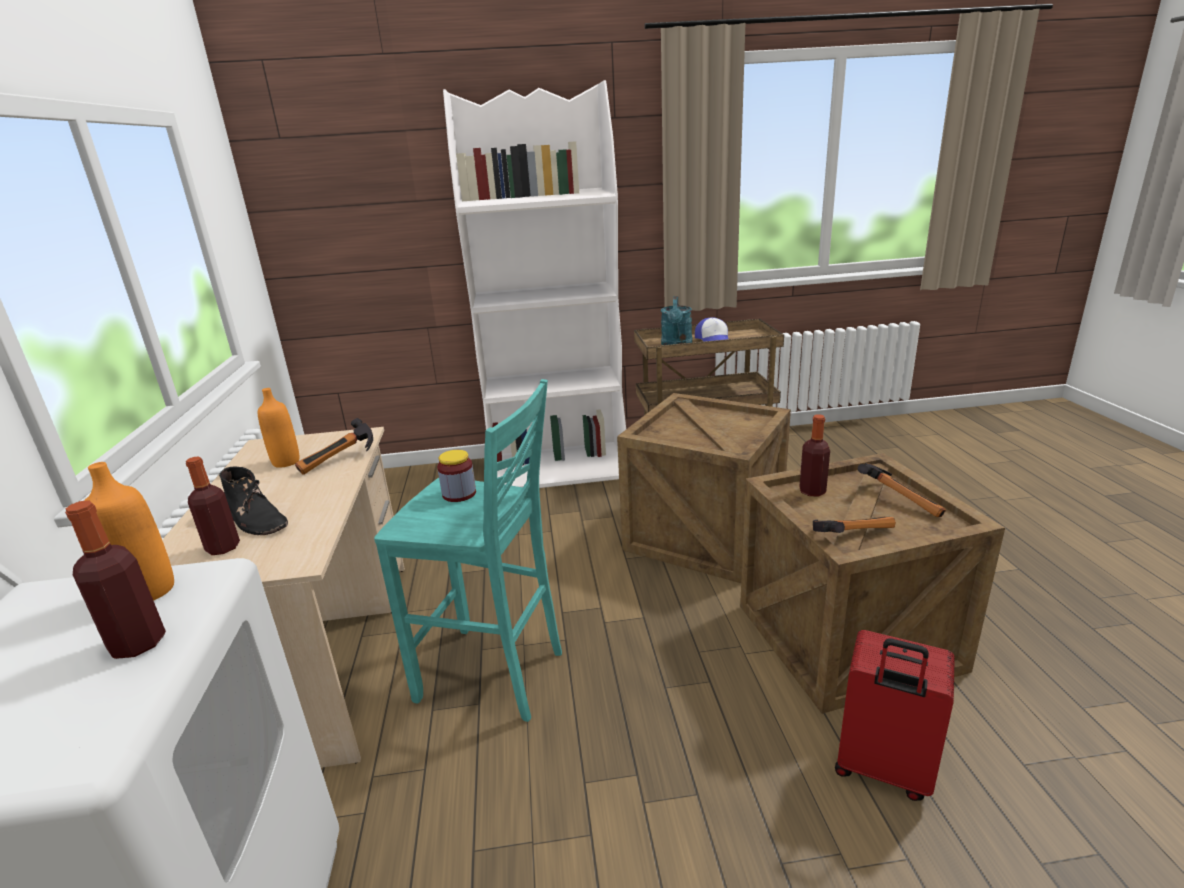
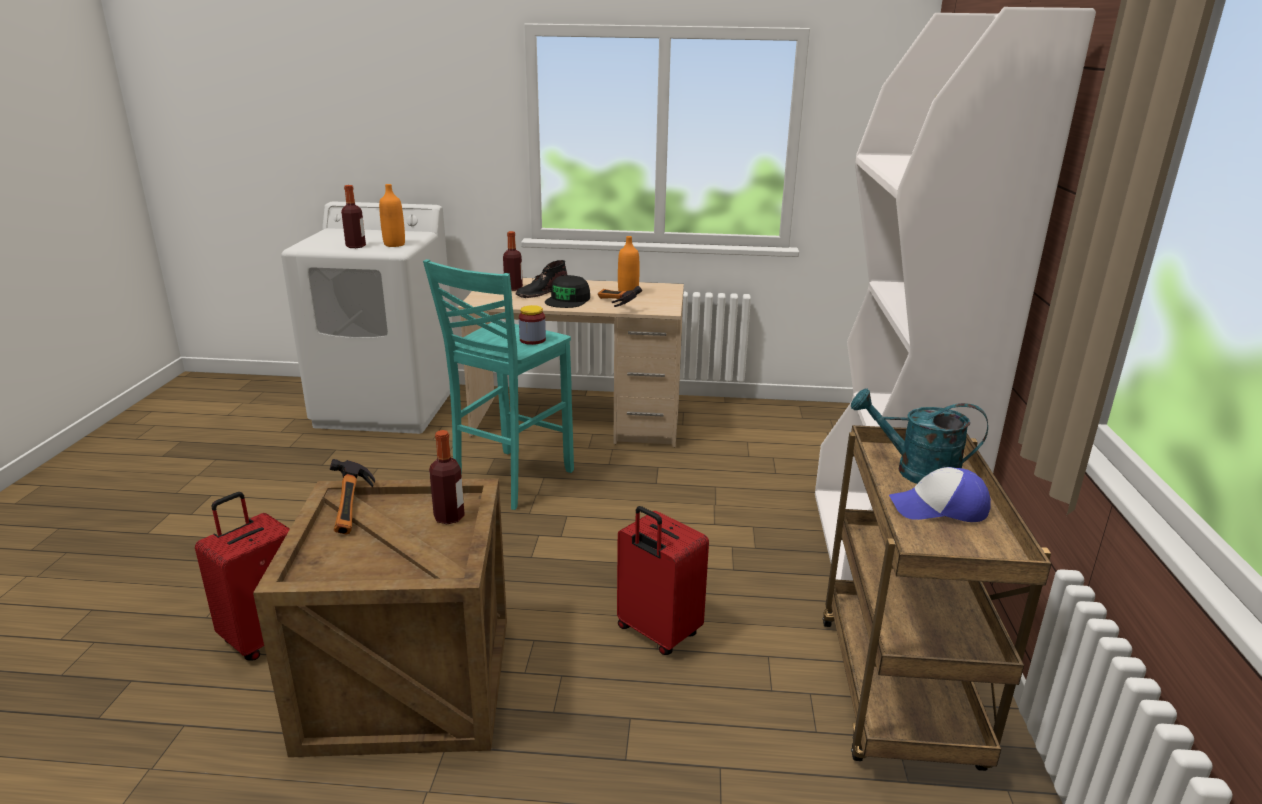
camera: 100 degrees right, 0 degrees up
(306, 493) = (568, 300): none -> black cap
(705, 536) = (657, 633): crate -> red suitcase
(902, 501) = (376, 565): hammer -> none

